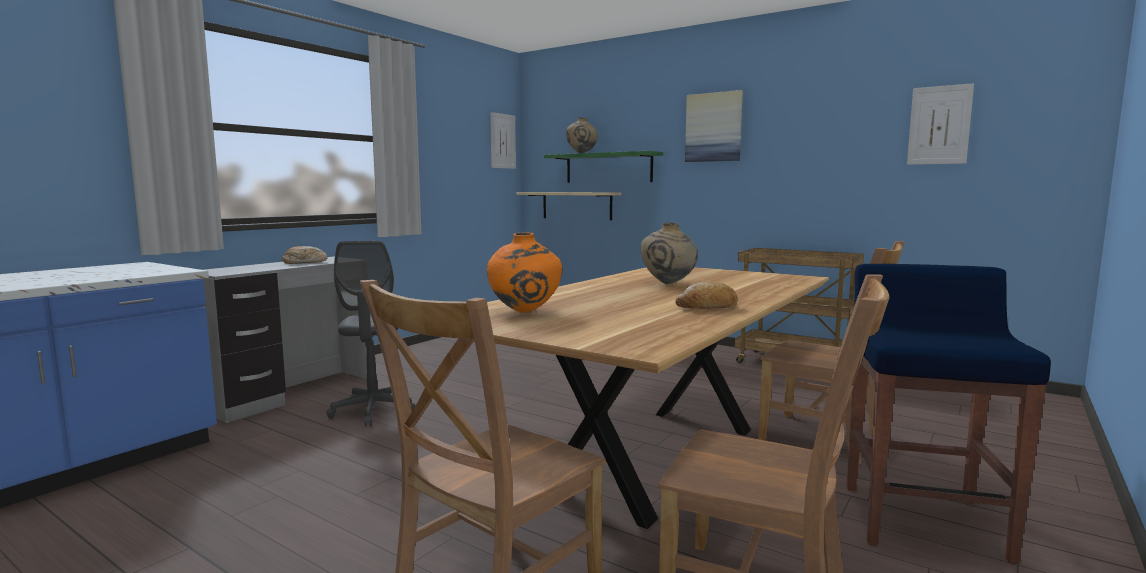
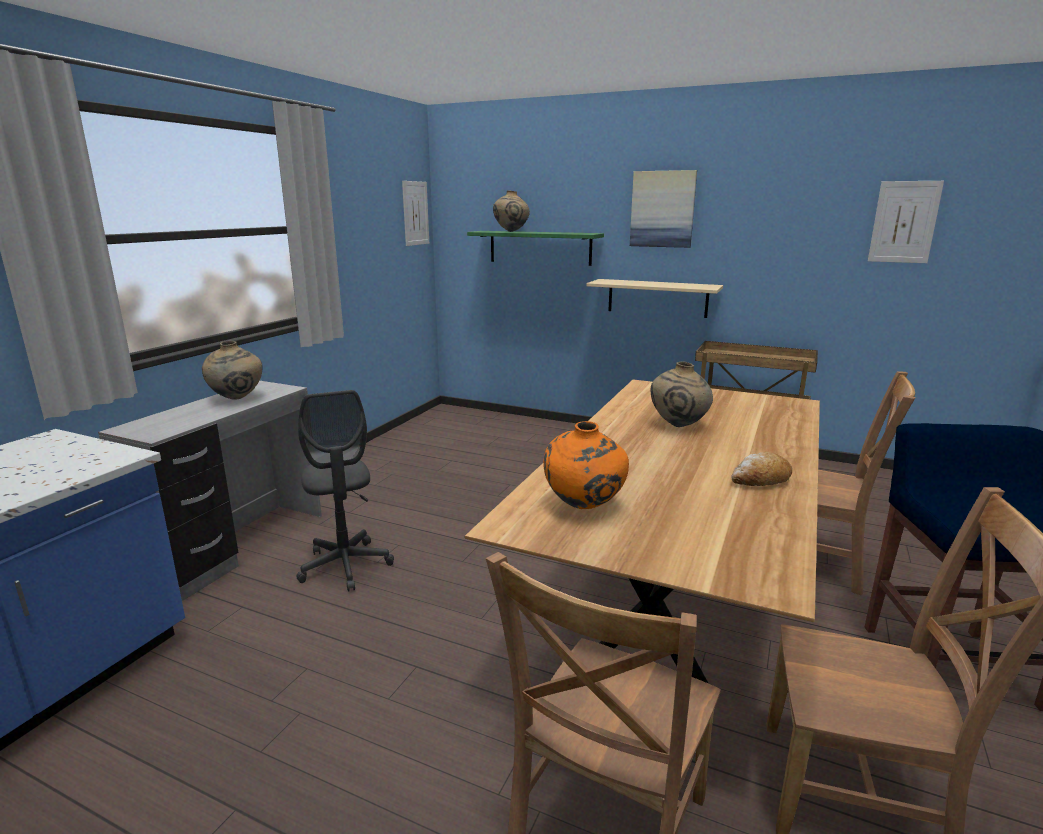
camera: 10 degrees left, 10 degrees up
(305, 262) = (237, 399): bread -> beige vase
(576, 205) = (502, 287): beige shelf -> beige shelf (657, 298)

